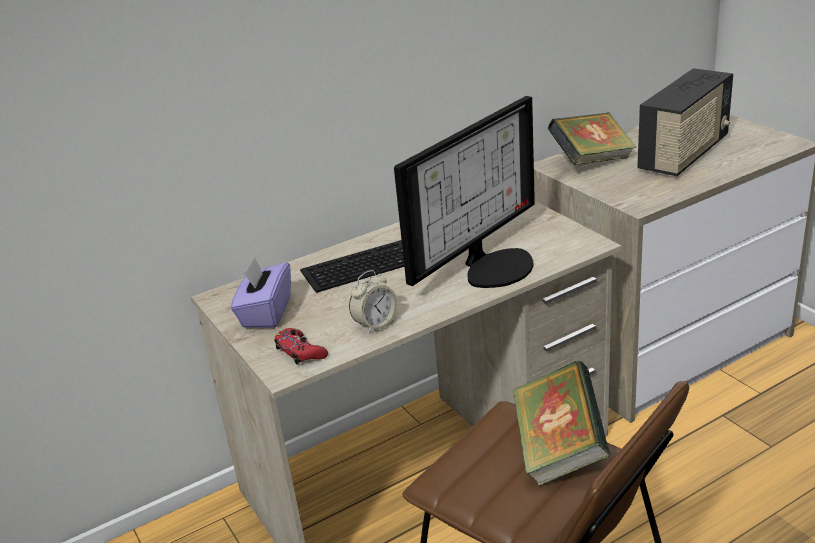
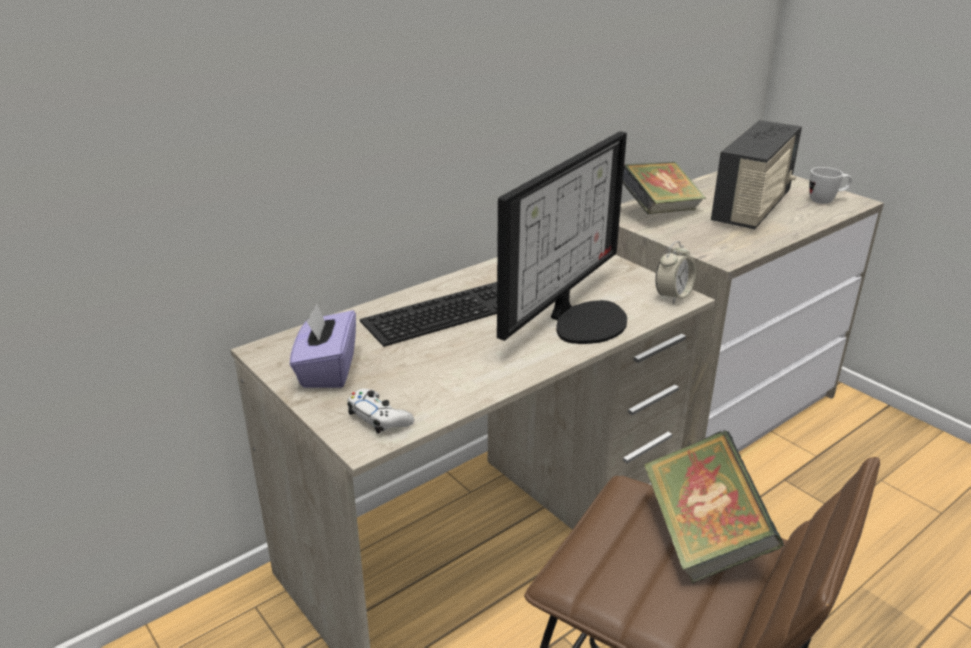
camera: 10 degrees left, 0 degrees up
(300, 352) = (379, 418): red game controller -> white game controller
(375, 324) = (463, 385): alarm clock -> alarm clock (673, 296)
(762, 144) = (826, 201): none -> white mug

